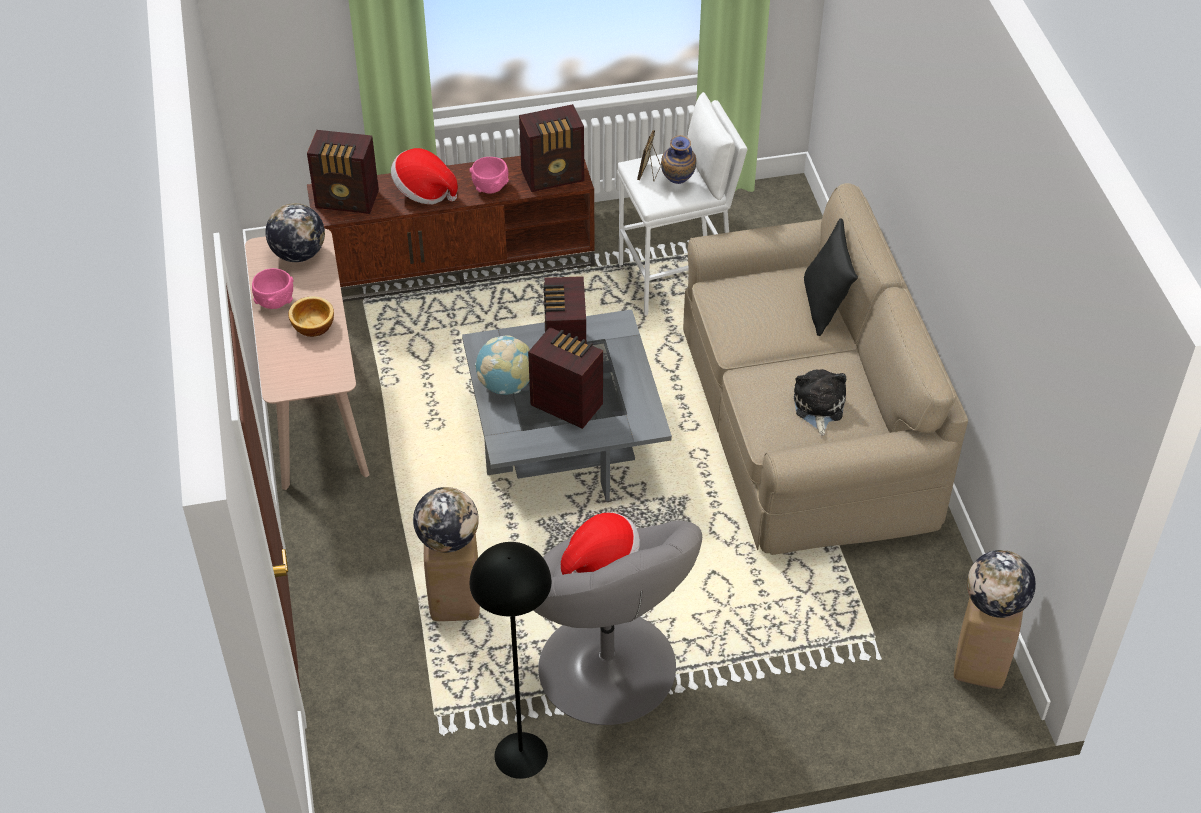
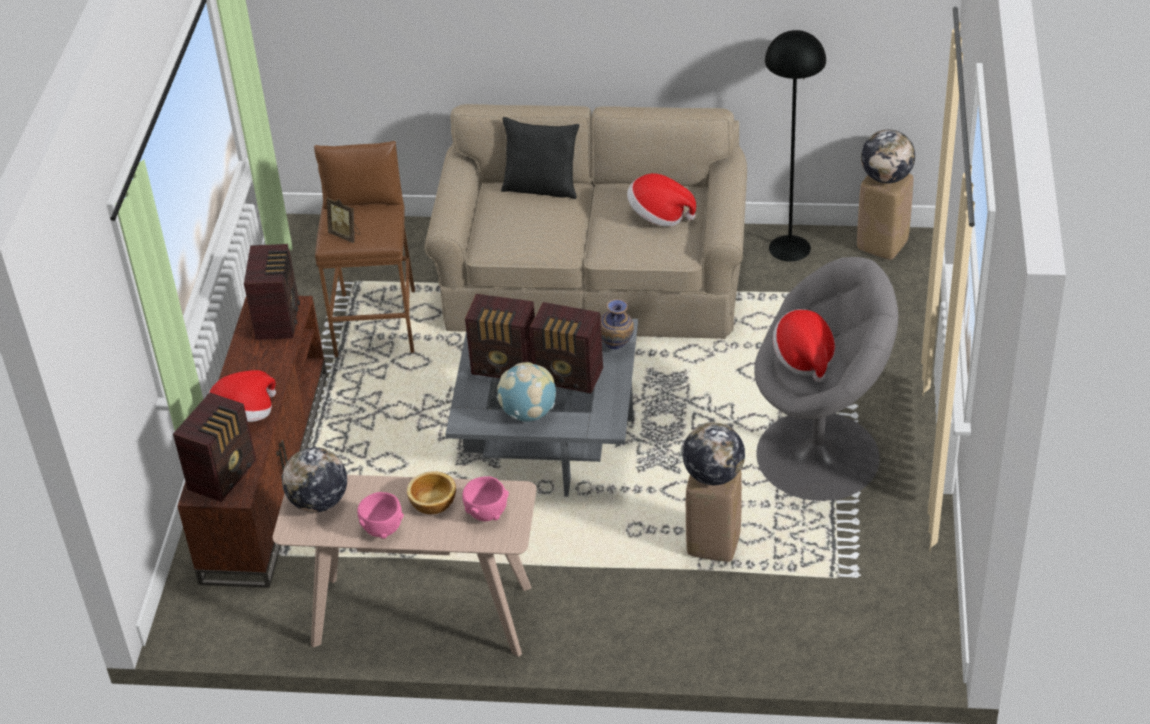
camera: 70 degrees left, 5 degrees down
(490, 188) = (268, 366): pink bowl -> pink bowl (486, 512)
(521, 755) = (895, 526): black floor lamp -> black floor lamp (790, 247)
(566, 403) = (570, 377): radio -> radio turned 120 degrees counterclockwise
(676, 279) = (377, 323): white stool -> brown stool
(677, 184) = (372, 221): vase -> vase (617, 348)
(818, 407) = (659, 215): plush toy -> hat

